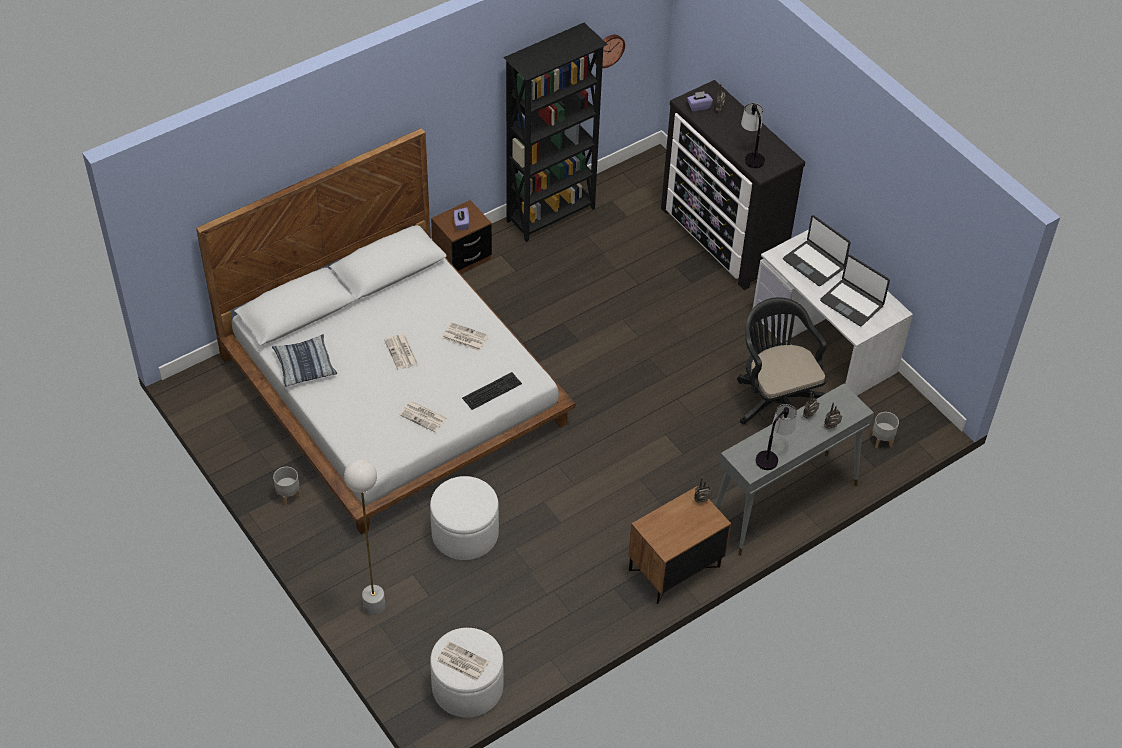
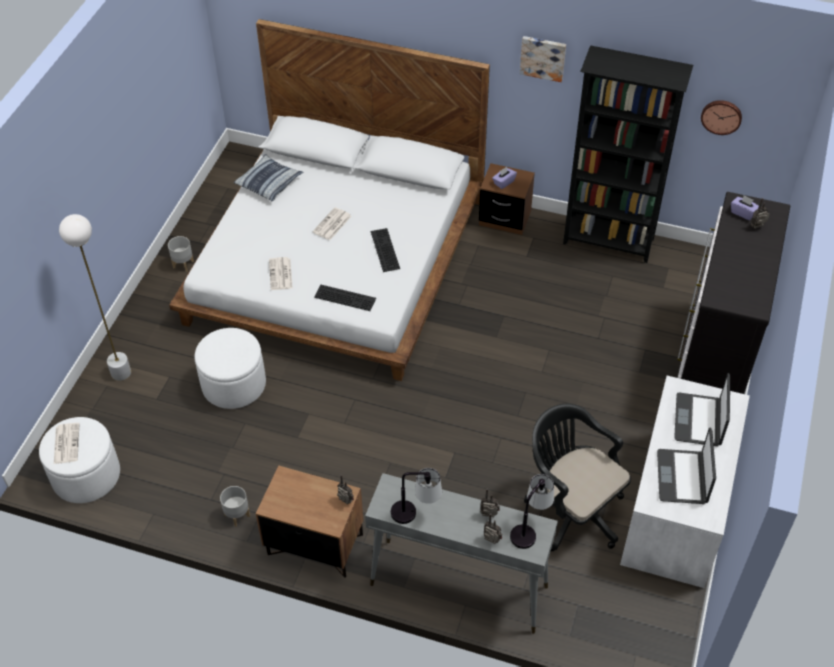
camera: 55 degrees right, 0 degrees up
(462, 93) = (543, 57): none -> picture
(464, 337) = (383, 249): newspaper -> keyboard
(751, 154) = (728, 279): table lamp -> table lamp (529, 528)
(775, 400) = (571, 509): black office chair -> black office chair turned 75 degrees counterclockwise
(882, 441) = (607, 623): grey planter -> grey planter (237, 516)

